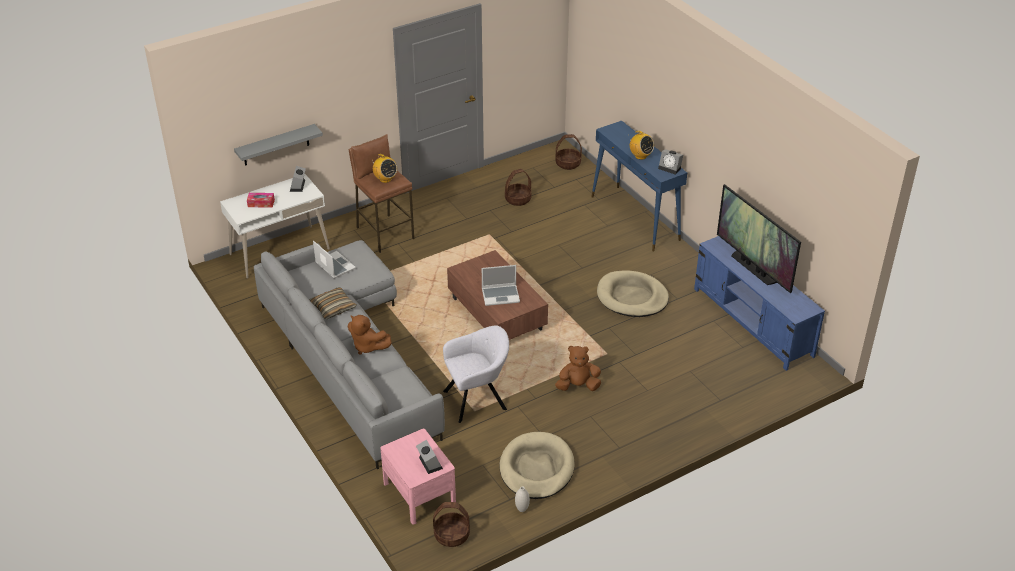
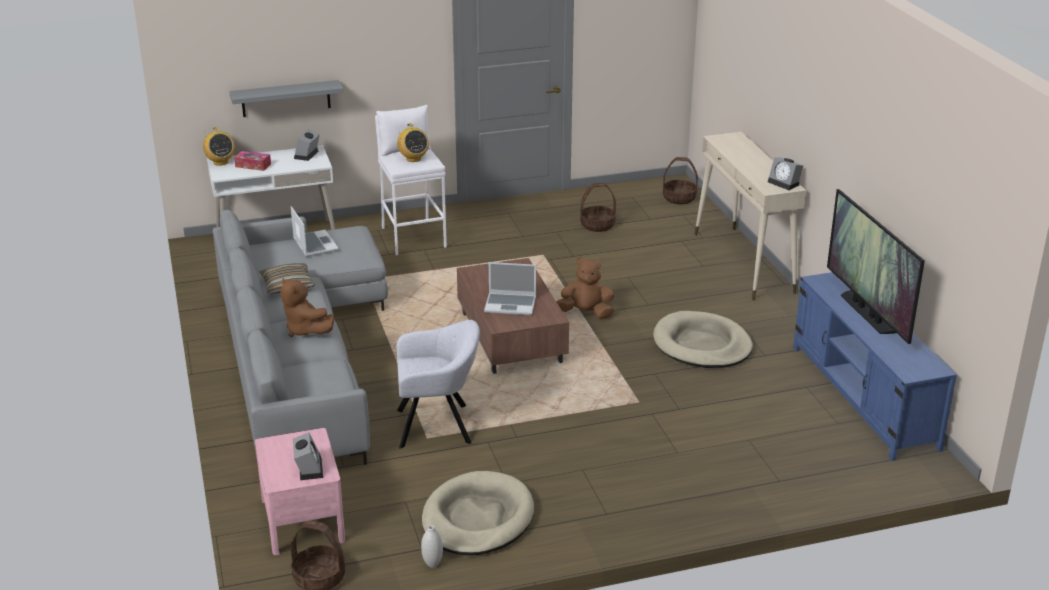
camera: 15 degrees right, 10 degrees down
(385, 233) = (413, 237): brown stool -> white stool
(578, 386) = (581, 432): brown plush toy -> brown plush toy (586, 313)
(635, 218) = (743, 263): blue console table -> beige console table
(640, 156) = (749, 167): radio -> radio (220, 162)

